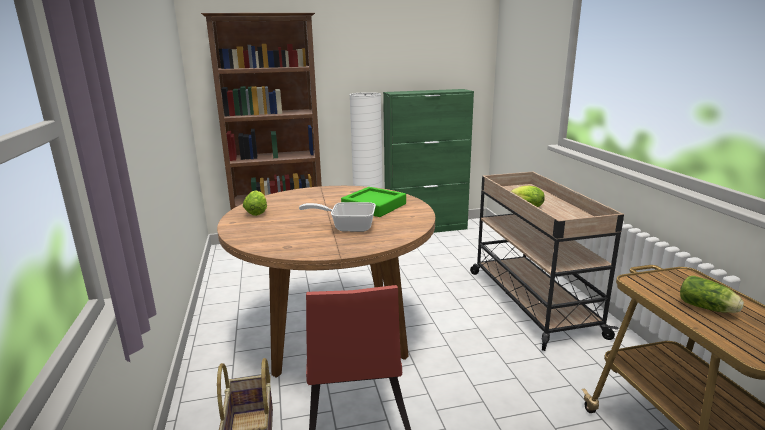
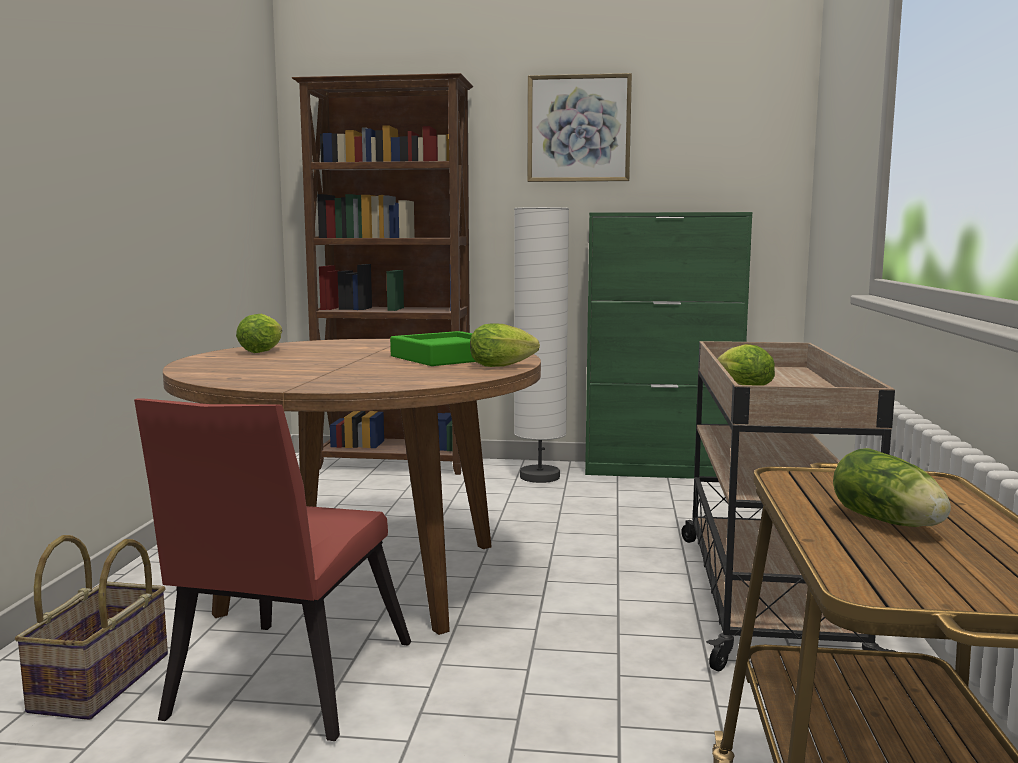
camera: 20 degrees right, 10 degrees down
(347, 227) = (360, 370): frying pan -> none
(374, 42) = (578, 129): none -> picture
(417, 212) = (505, 366): none -> lettuce

